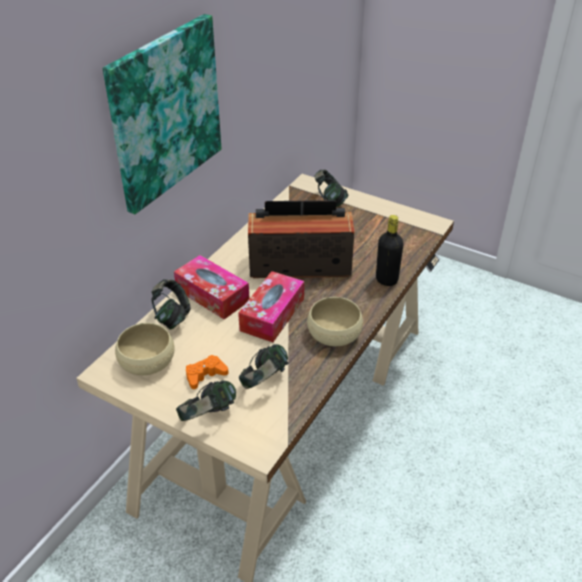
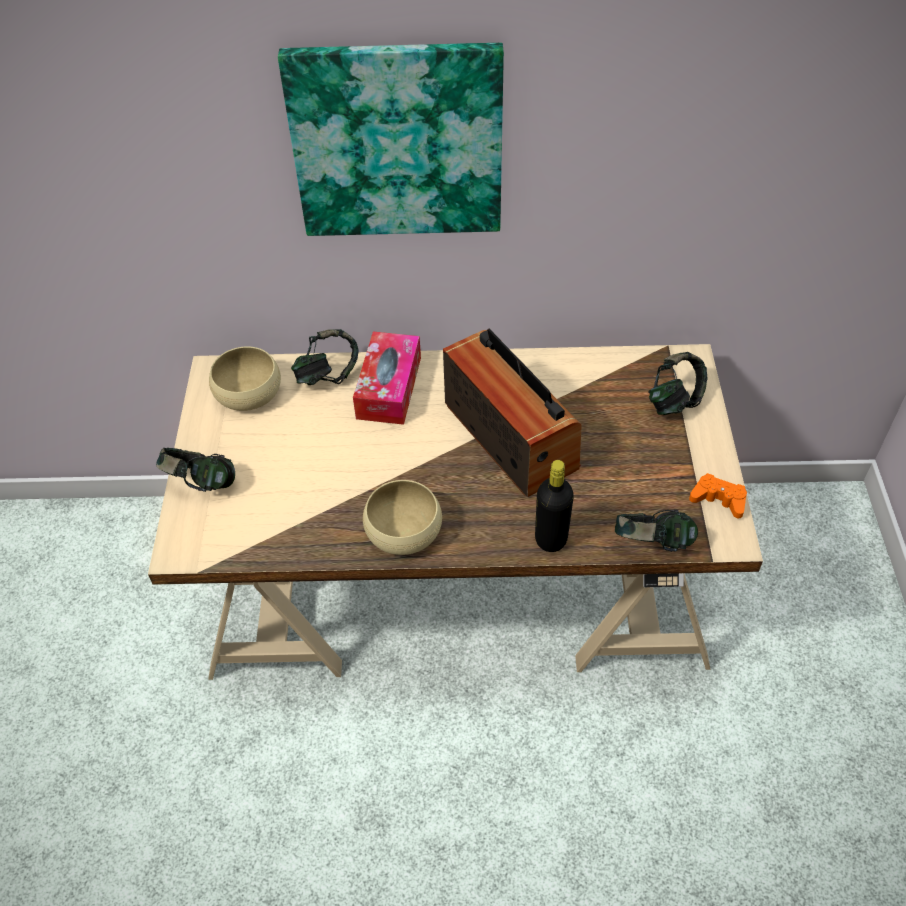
camera: 60 degrees right, 10 degrees up
(205, 375) = (257, 450): orange game controller -> orange game controller (718, 499)
(264, 381) = (280, 504): headphones -> headphones (652, 545)
(272, 314) = (395, 457): tissue box -> none

